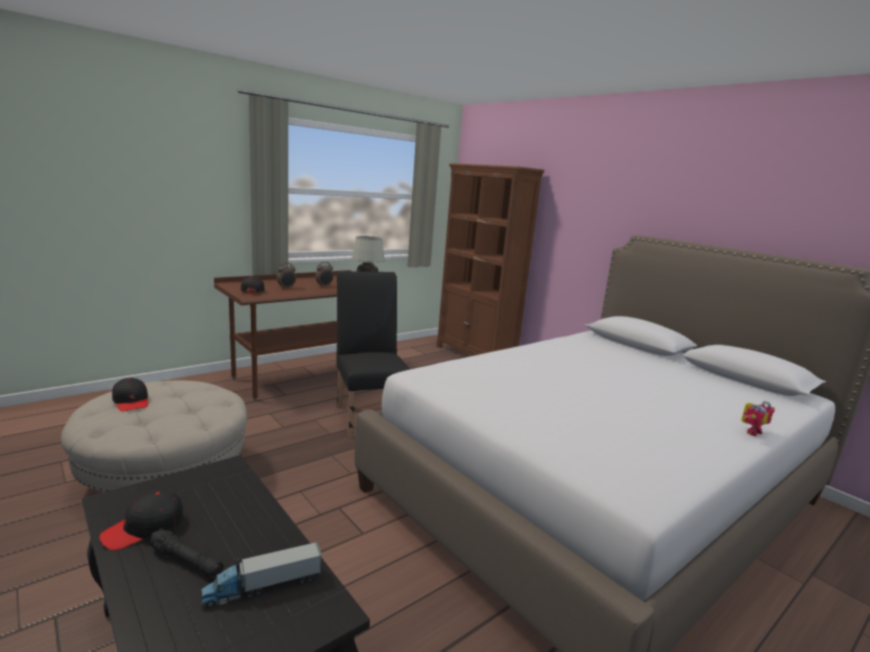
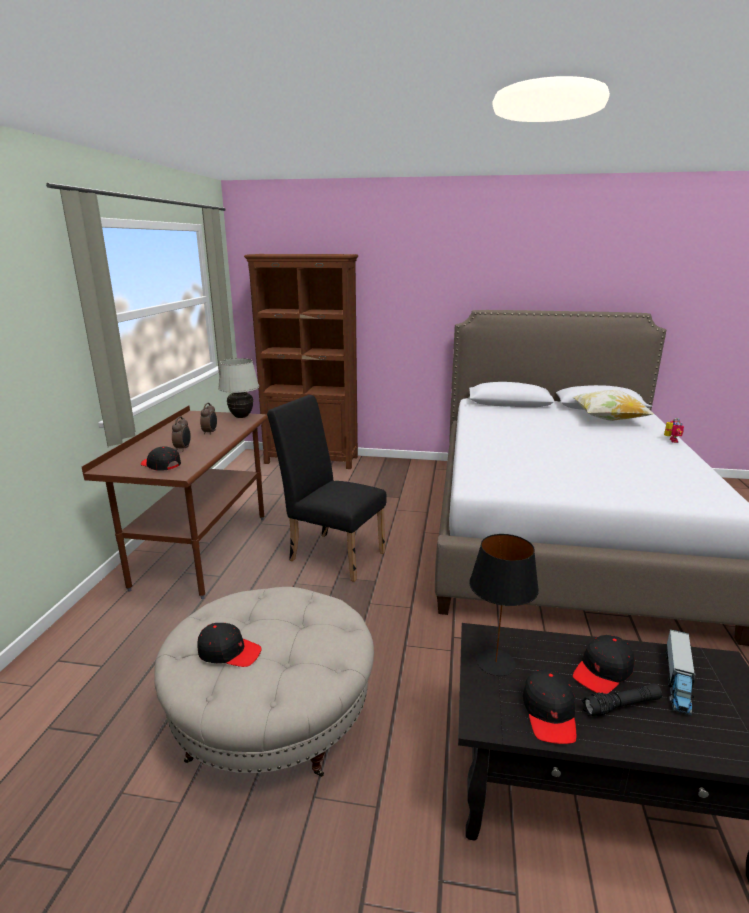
camera: 40 degrees left, 5 degrees up
(197, 484) = (496, 662): none -> black table lamp
(234, 538) = (603, 671): none -> black cap
(718, 389) = (608, 420): none -> pillow

